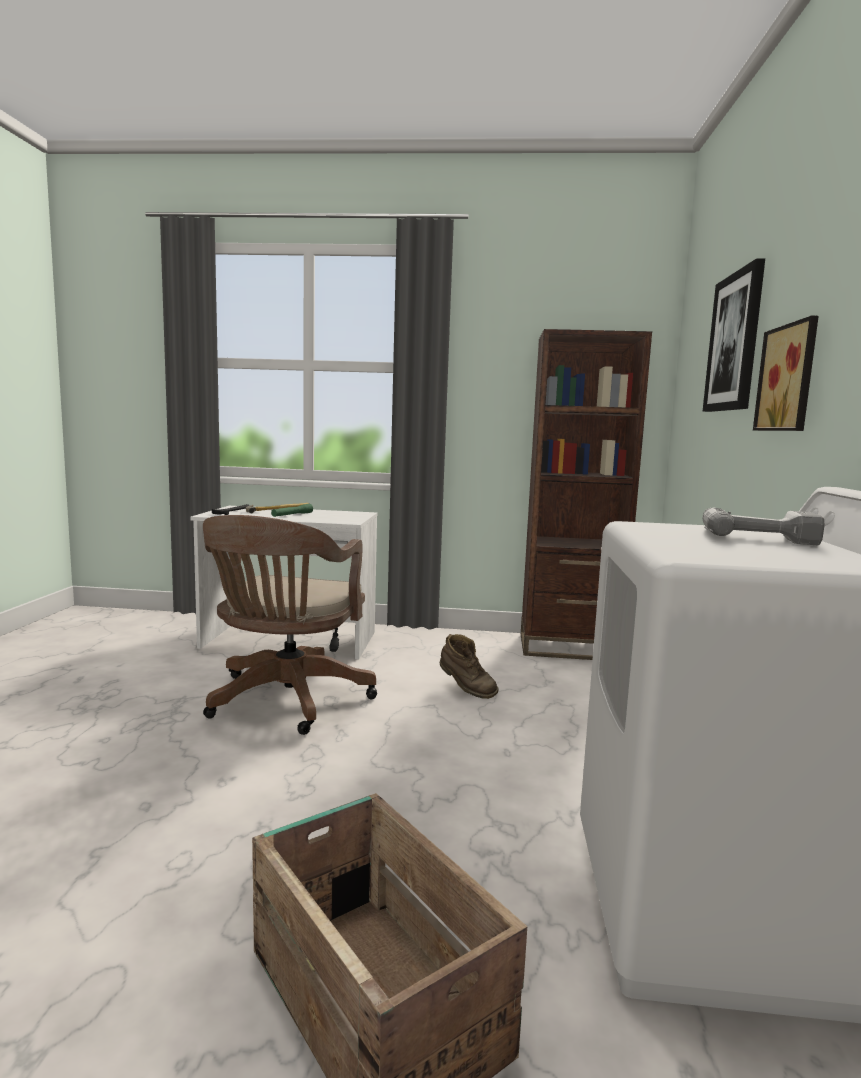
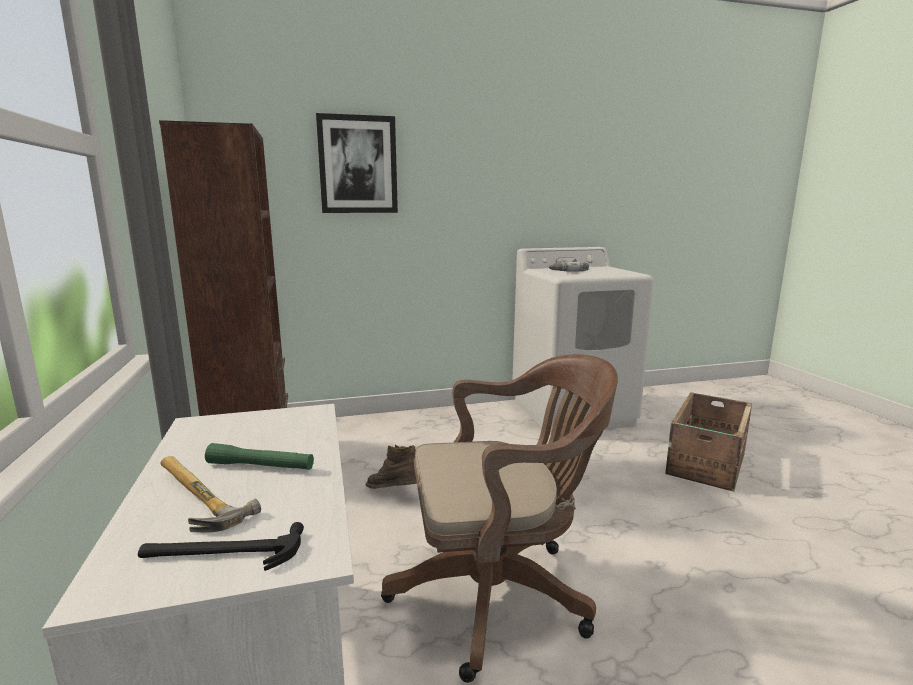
camera: 110 degrees left, 5 degrees up
(466, 690) = (395, 493): brown boot -> brown boot turned 75 degrees counterclockwise
(790, 378) = (450, 198): picture -> none

